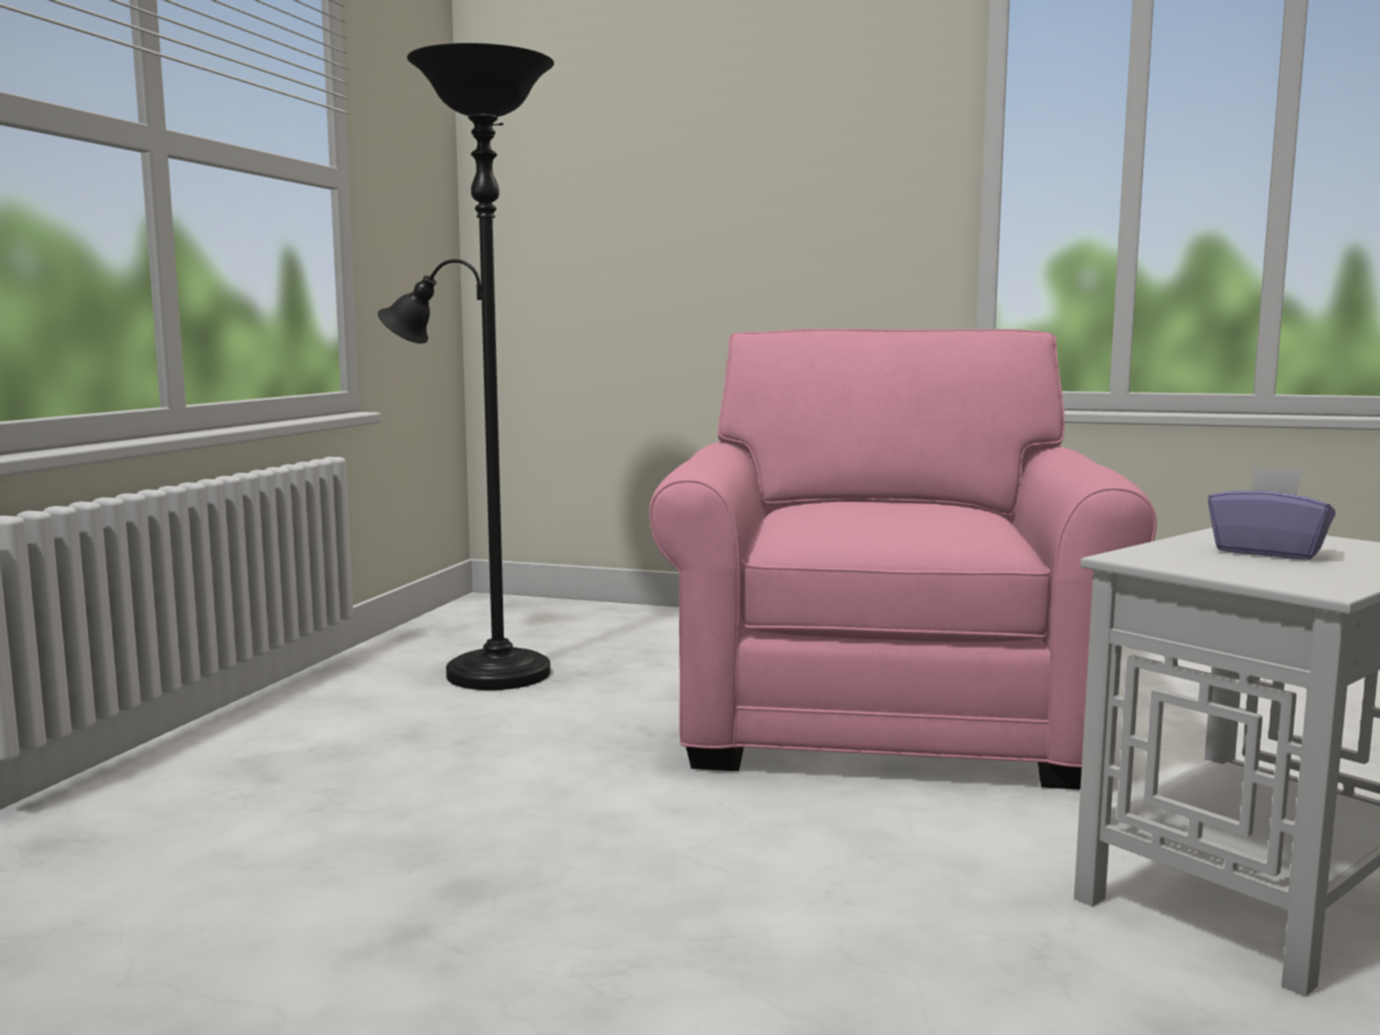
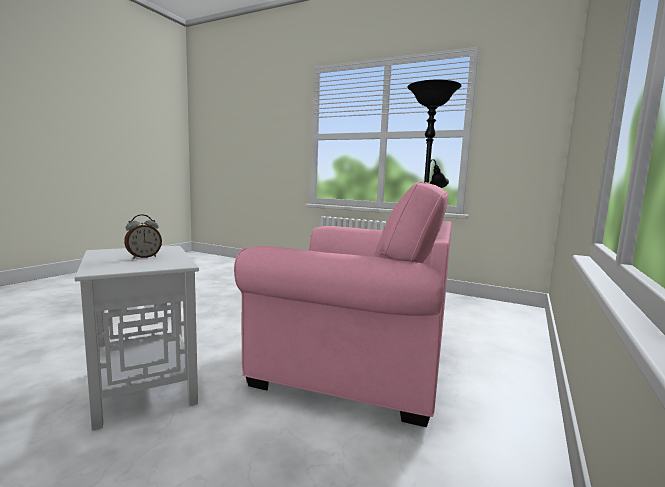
camera: 100 degrees right, 0 degrees up
(1268, 552) = (143, 257): purple tissue box -> alarm clock

